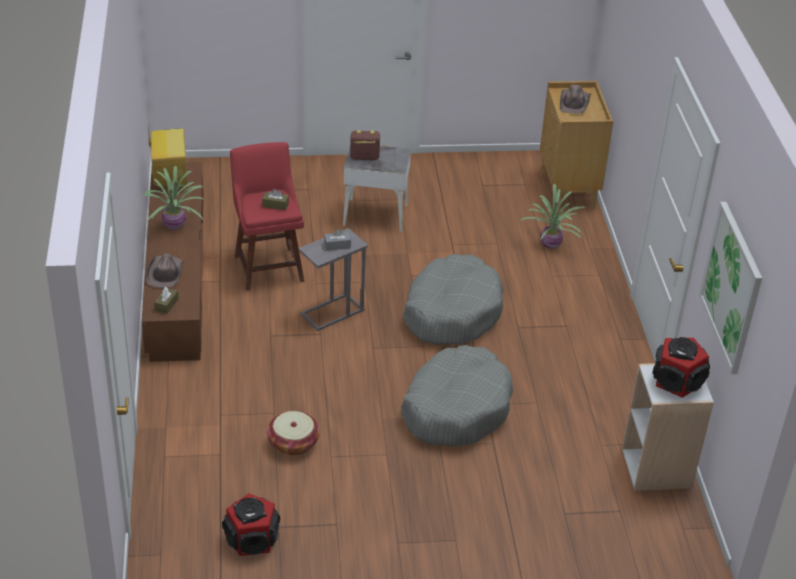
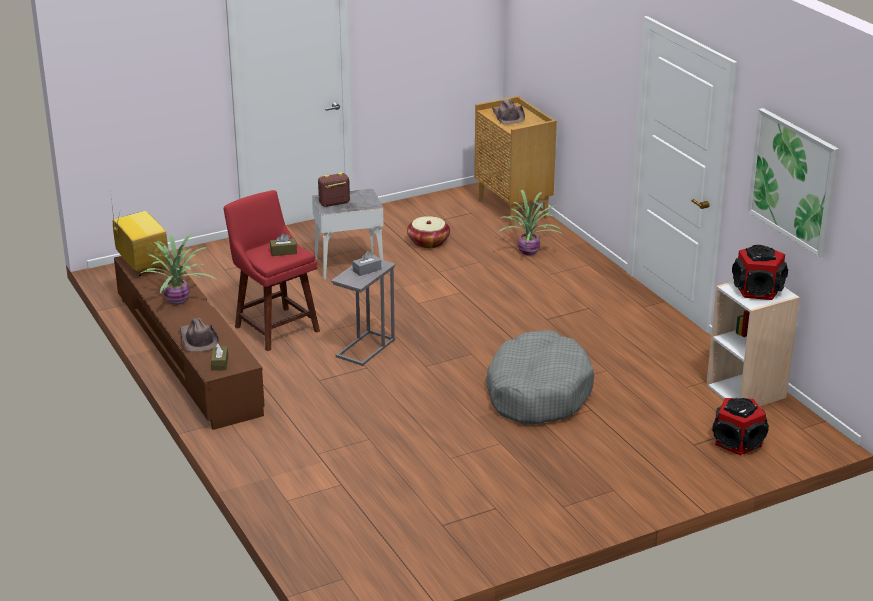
camera: 20 degrees left, 10 degrees down
(253, 539) = (425, 541): speaker -> speaker (738, 442)
(293, 443) = (406, 457): basket -> basket (428, 242)
(452, 312) = (478, 322): grey dog bed -> none

